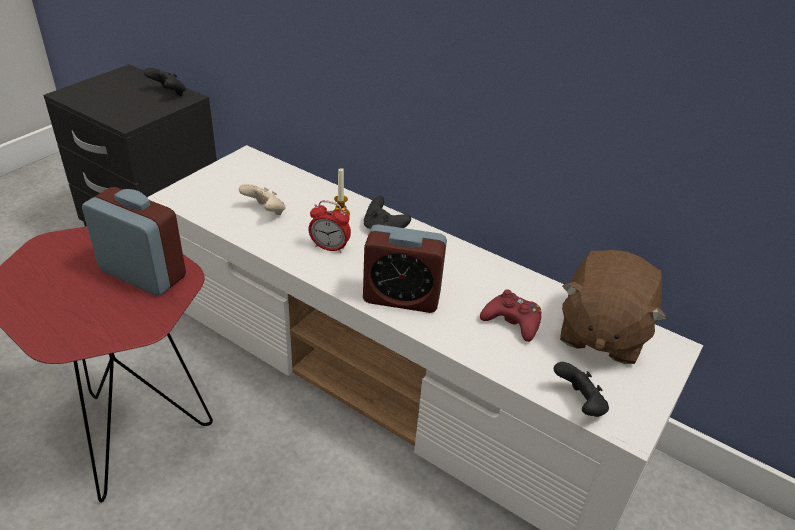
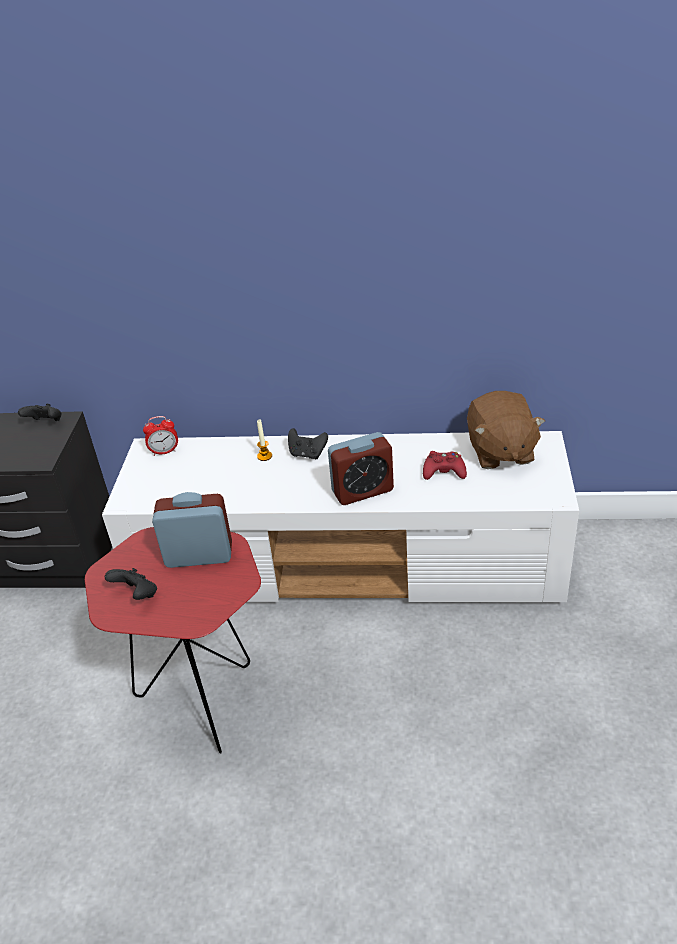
camera: 25 degrees left, 0 degrees up
(265, 212) = (208, 480): beige game controller -> none
(329, 247) = (281, 482): alarm clock -> alarm clock (164, 452)
(579, 404) = (521, 499): black game controller -> black game controller (137, 595)

